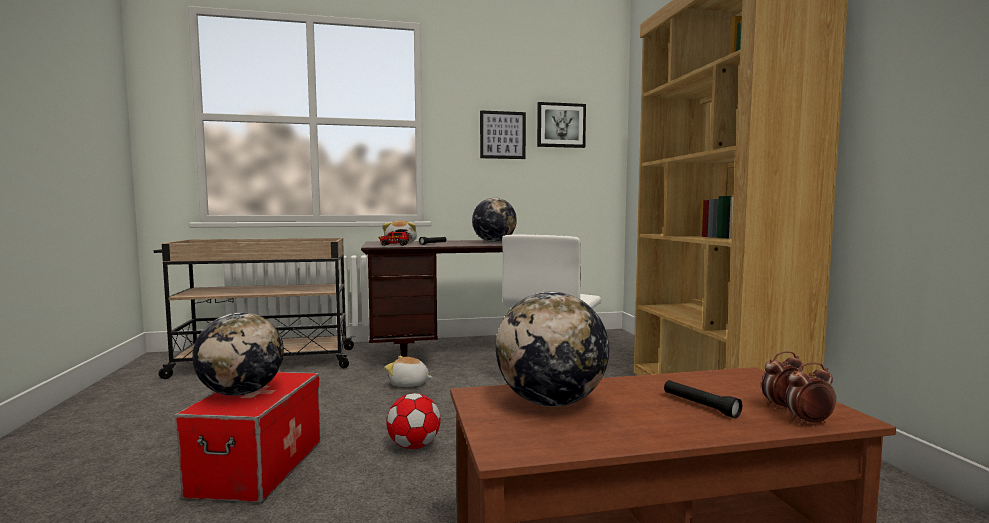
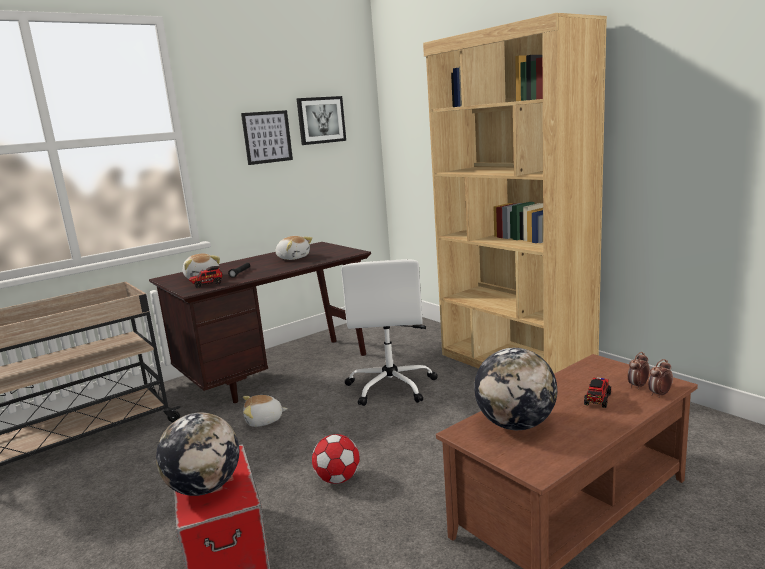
camera: 25 degrees left, 10 degrees up
(494, 242) = (293, 258): globe -> plush toy
(700, 405) = (598, 399): black flashlight -> toy truck

